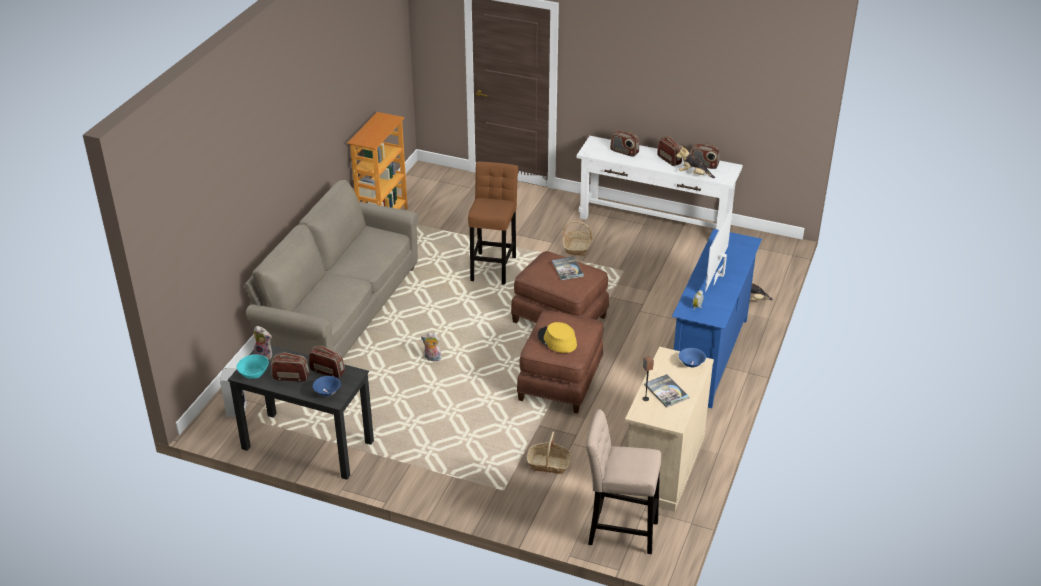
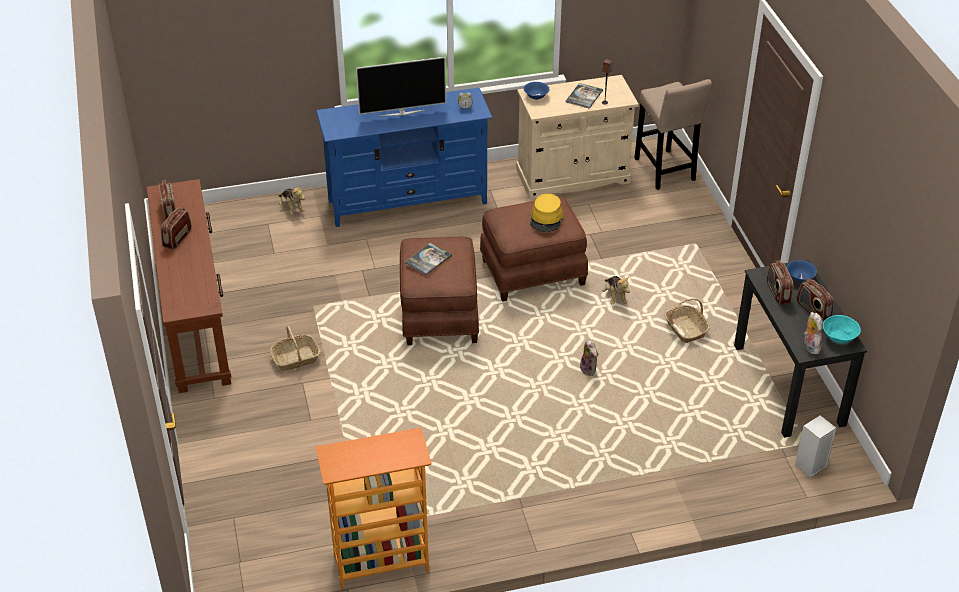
camera: 125 degrees left, 5 degrees up
(338, 311) = (593, 487): beige sofa -> none
(493, 266) = (392, 406): brown stool -> none
(549, 464) = (639, 233): basket -> basket (685, 329)
(624, 152) = (185, 278): radio -> none
(654, 223) = (195, 321): white console table -> brown console table
(693, 174) = (197, 210): plush toy -> plush toy (614, 297)

